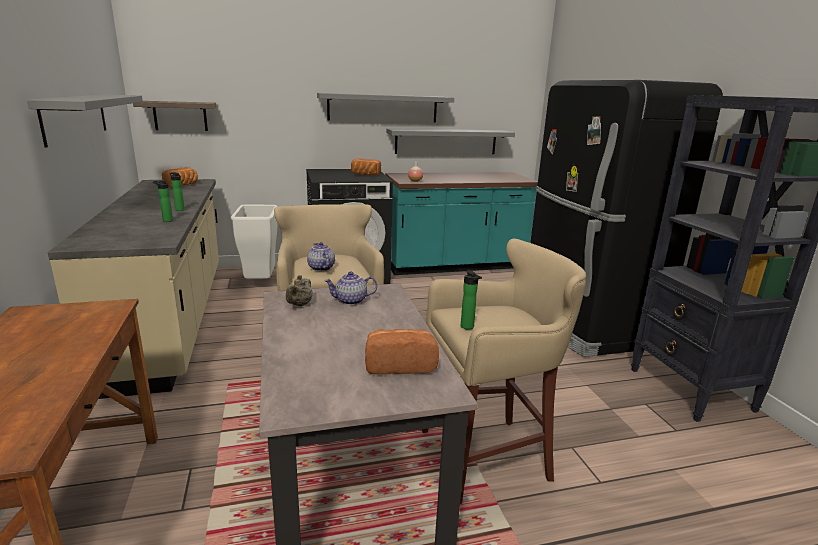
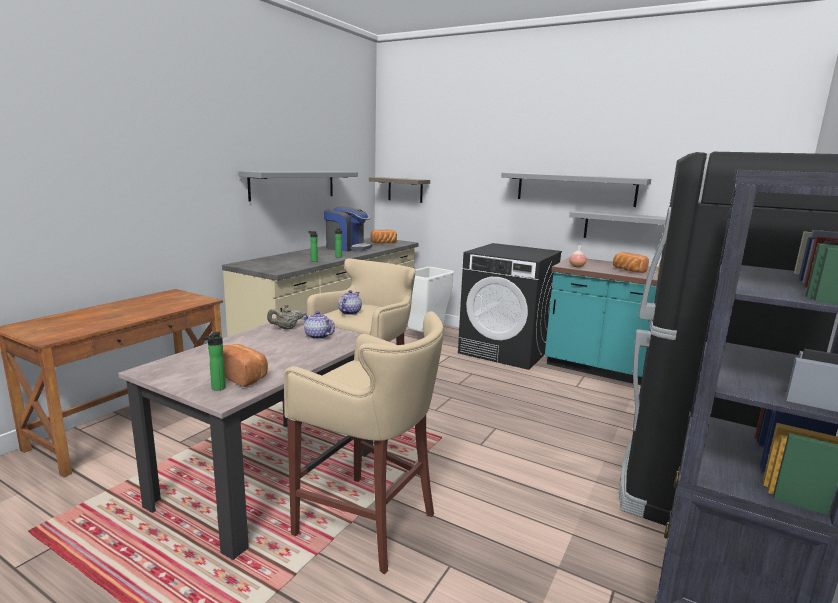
camera: 45 degrees right, 5 degrees down
(156, 197) = (347, 248): none -> coffee machine
(364, 175) = (528, 253): bread -> bread (627, 270)
(468, 327) = (333, 375): bottle -> bottle (217, 388)

